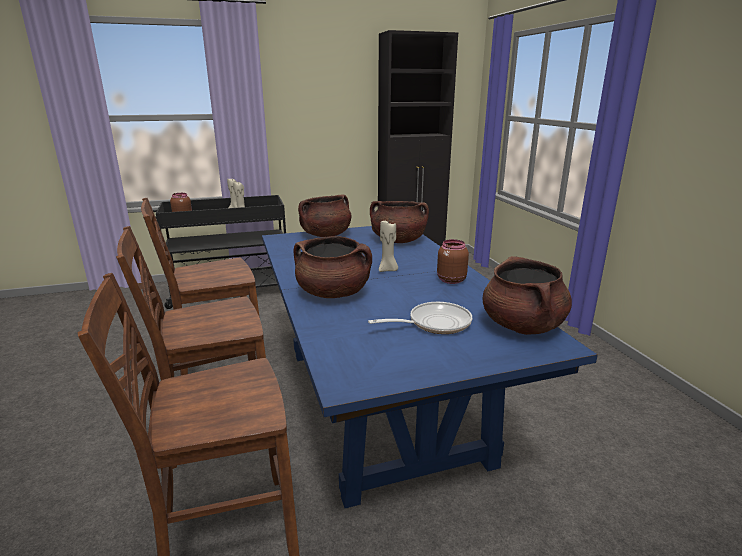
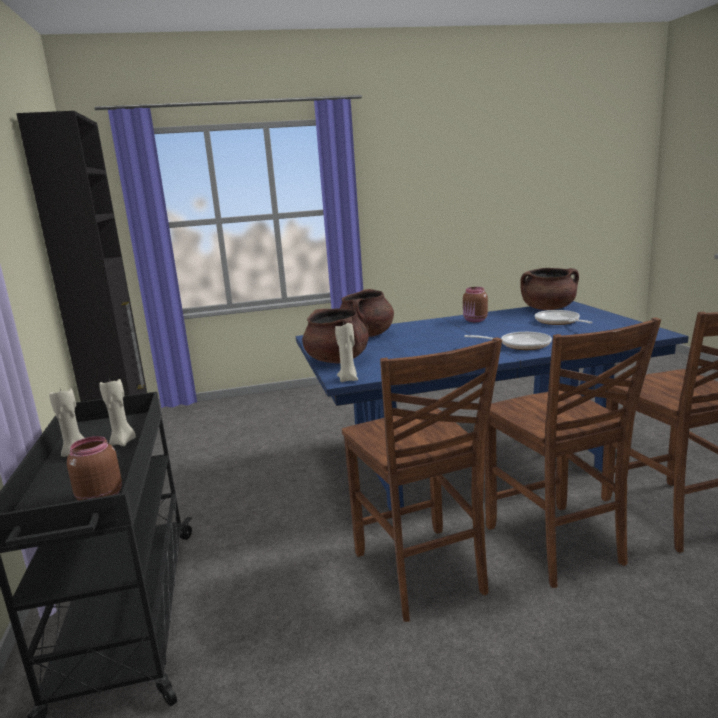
camera: 85 degrees left, 5 degrees down
(333, 293) = (520, 345): brown cooking pot -> frying pan
(388, 270) = (456, 334): beige candle -> beige candle (348, 379)

